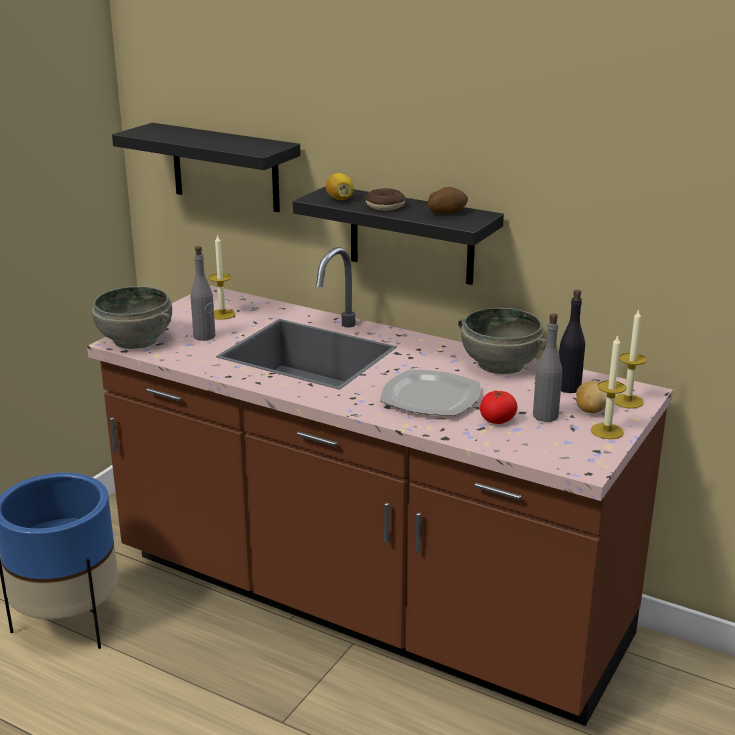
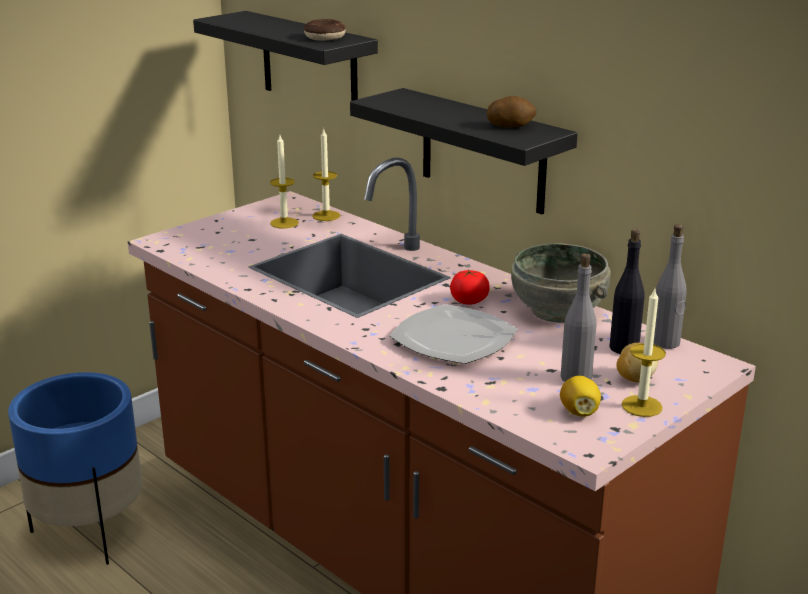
camera: 15 degrees right, 0 degrees up
(136, 339) = (180, 240): grey bowl -> none
(204, 336) = (251, 244): grey bottle -> grey bottle (665, 342)
(340, 199) = (402, 103): lemon -> lemon (579, 412)
(385, 206) = (445, 114): donut -> donut (324, 37)
(497, 420) = (515, 375): tomato -> tomato (469, 301)
(627, 401) = (688, 373): candle -> candle (326, 216)

